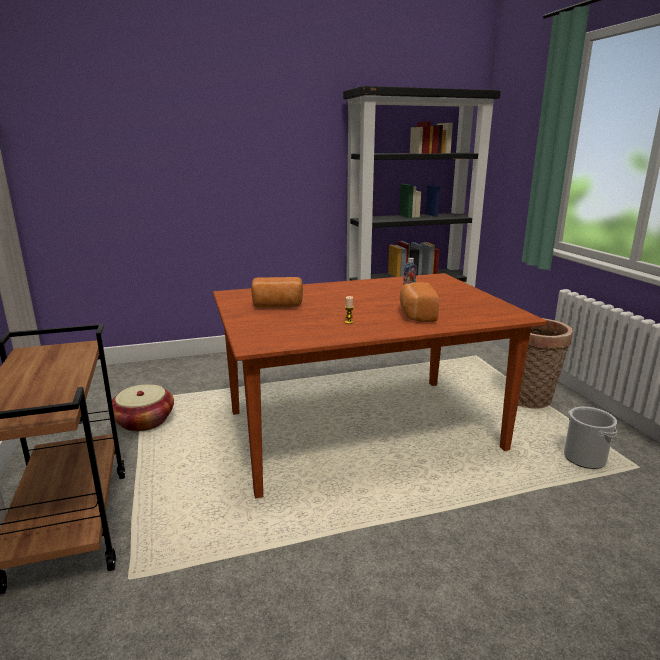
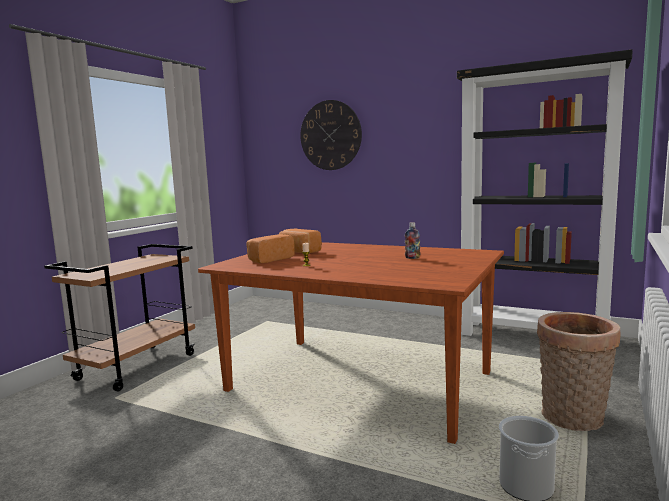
camera: 45 degrees right, 10 degrees down
(144, 421) = (247, 332): basket -> none
(170, 143) = (330, 135): none -> wall clock
(416, 315) = (366, 269): bread -> bread (269, 259)

